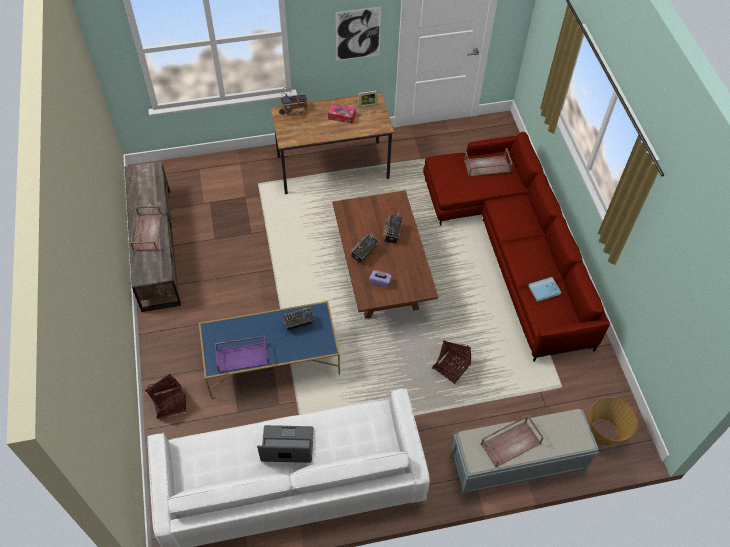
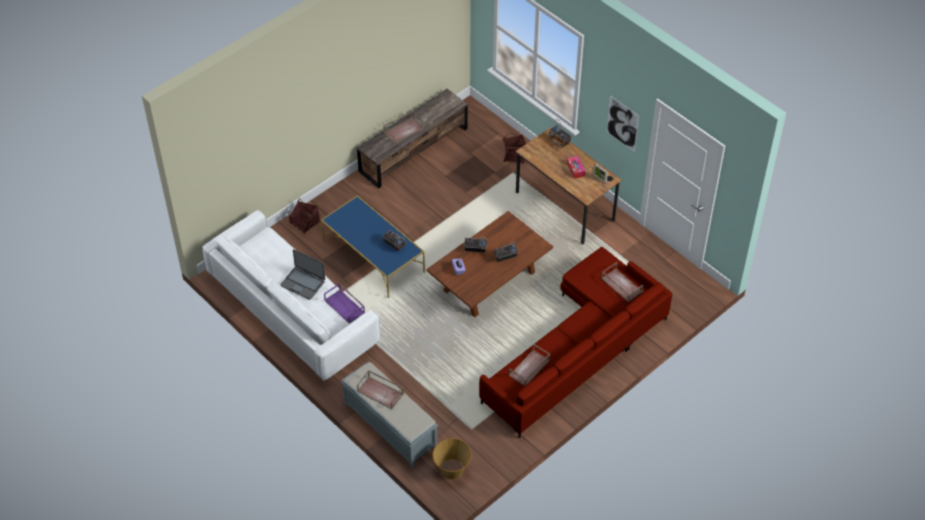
camera: 60 degrees right, 5 degrees down
(243, 356) = (349, 230): purple tray -> purple tray (345, 306)
(287, 445) = (303, 283): laptop -> laptop turned 150 degrees clockwise
(451, 367) = (440, 357): basket -> basket (514, 156)
(544, 290) = (529, 368): blue book -> brown tray

